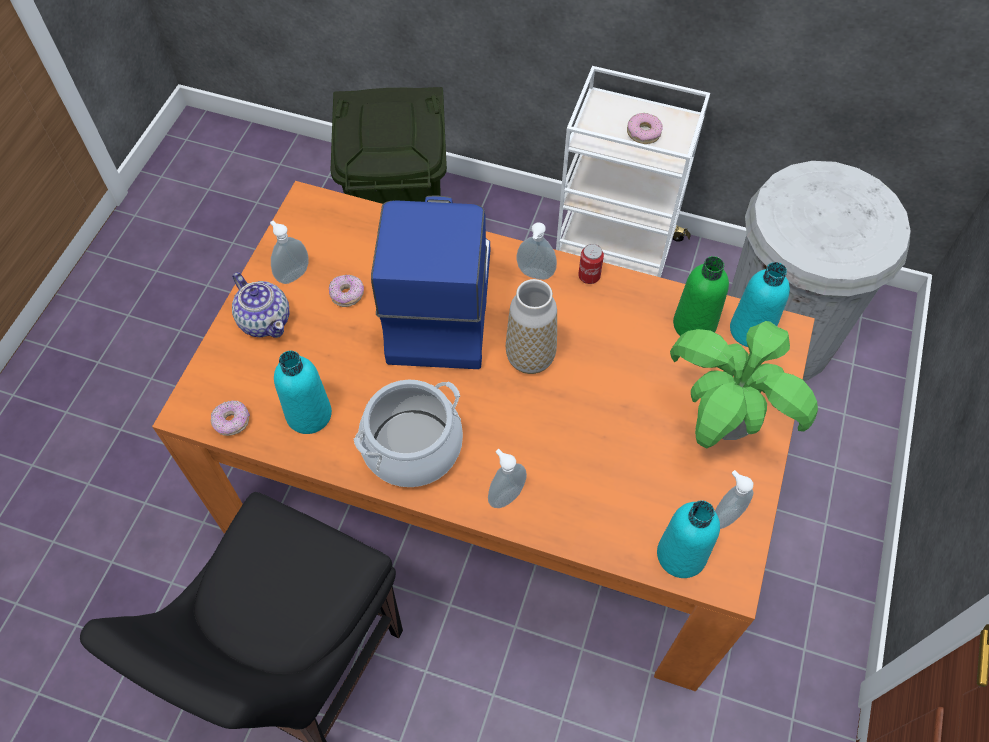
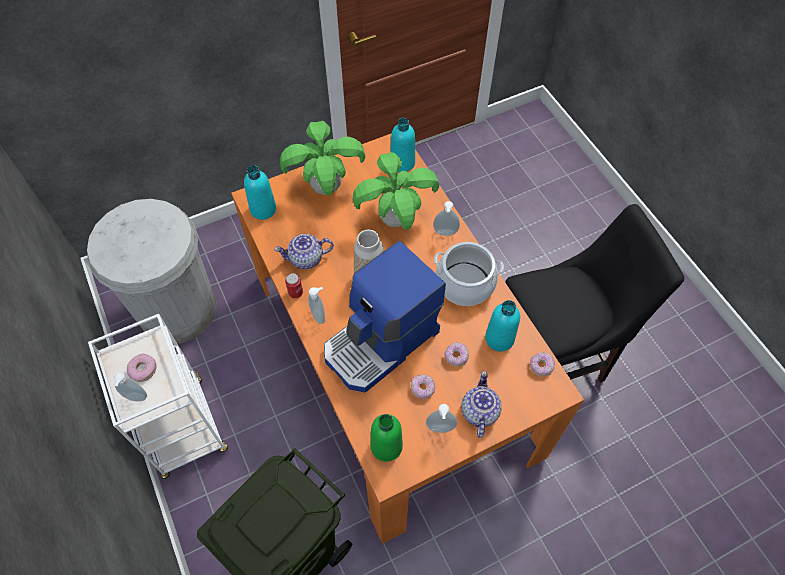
camera: 135 degrees left, 0 degrees up
(341, 354) = (456, 357): none -> donut
(588, 457) = (395, 219): none -> potted plant
(626, 319) = (306, 259): none -> teapot
(694, 325) = (282, 231): green bottle -> green bottle (386, 446)
(724, 516) = (370, 161): soap dispenser -> soap dispenser (135, 398)

